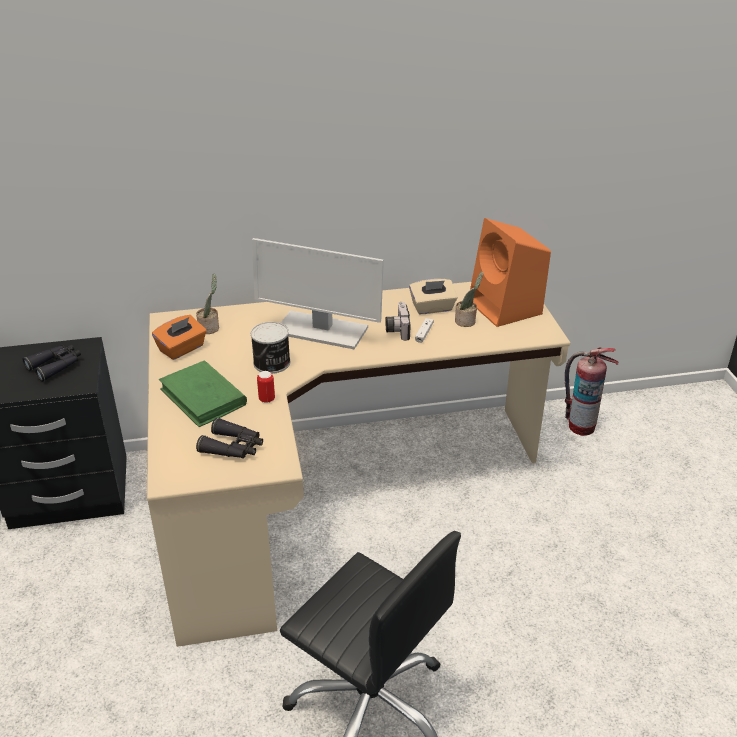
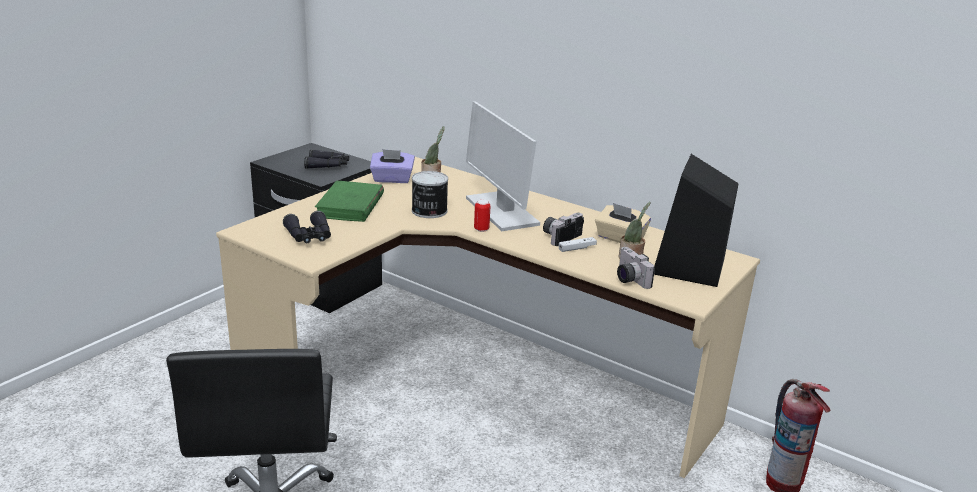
camera: 45 degrees right, 10 degrees down
(182, 349) = (392, 179): orange tissue box -> purple tissue box
(267, 399) = (383, 226): can -> can (481, 229)
(492, 340) = (628, 279): none -> camera
(506, 308) = (689, 268): orange speaker -> black speaker

